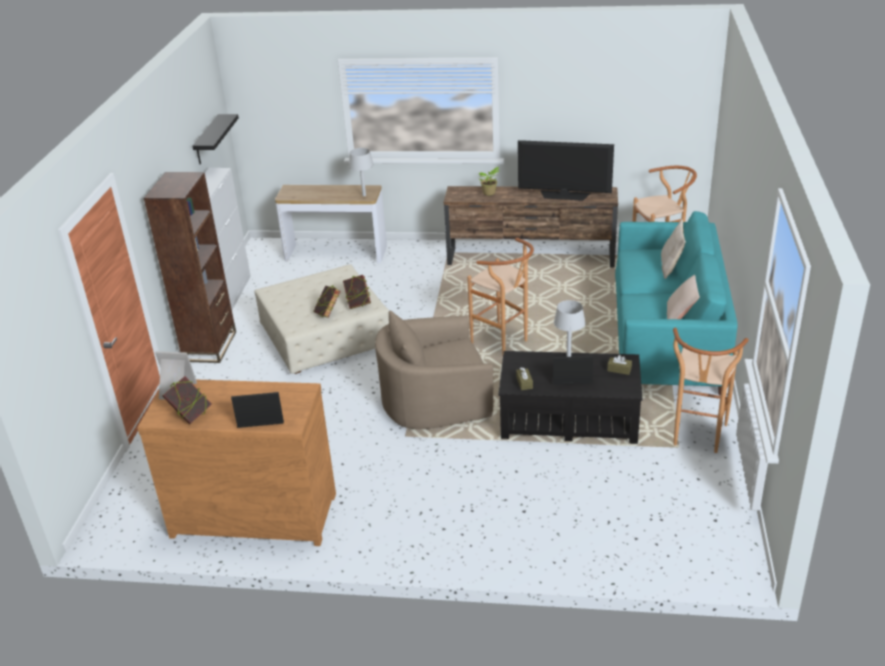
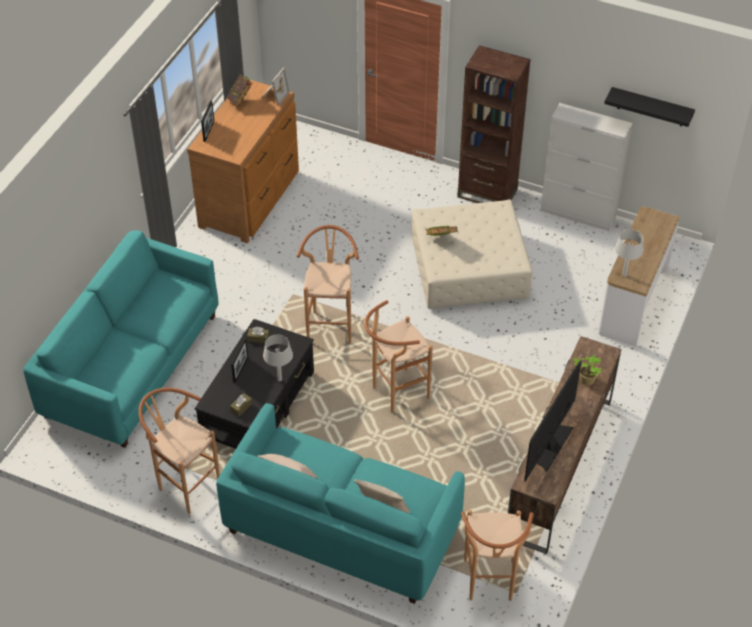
camera: 105 degrees right, 15 degrees up
(358, 304) = (448, 262): book -> none
(435, 400) = (330, 323): beige armchair -> brown stool
(574, 529) = (132, 365): none -> turquoise sofa

